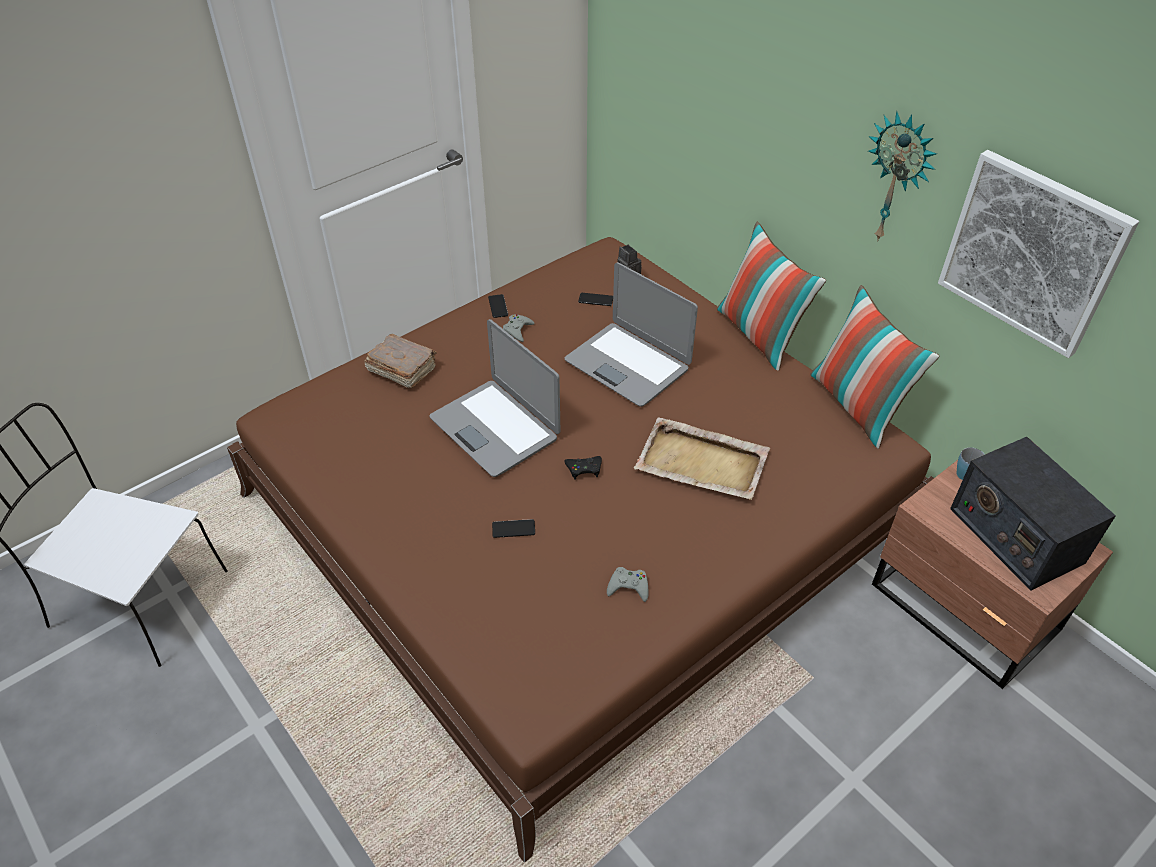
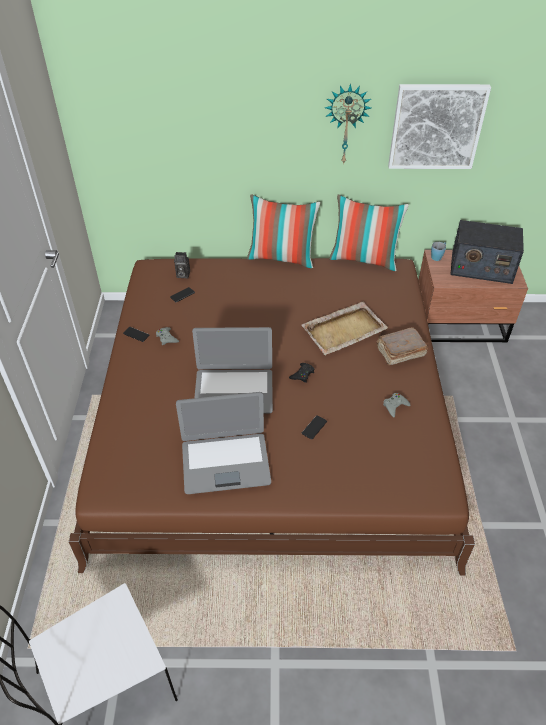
camera: 50 degrees left, 0 degrees up
(402, 369) = (136, 405): brown book -> brown book (399, 352)
(628, 364) = (247, 313): laptop -> laptop (225, 462)

